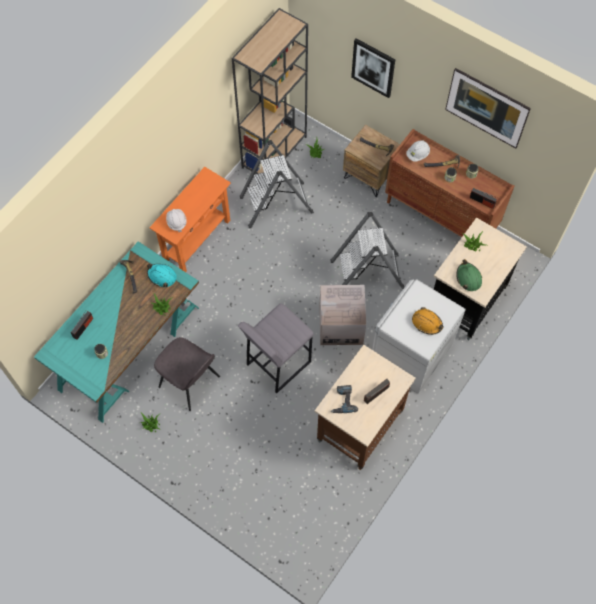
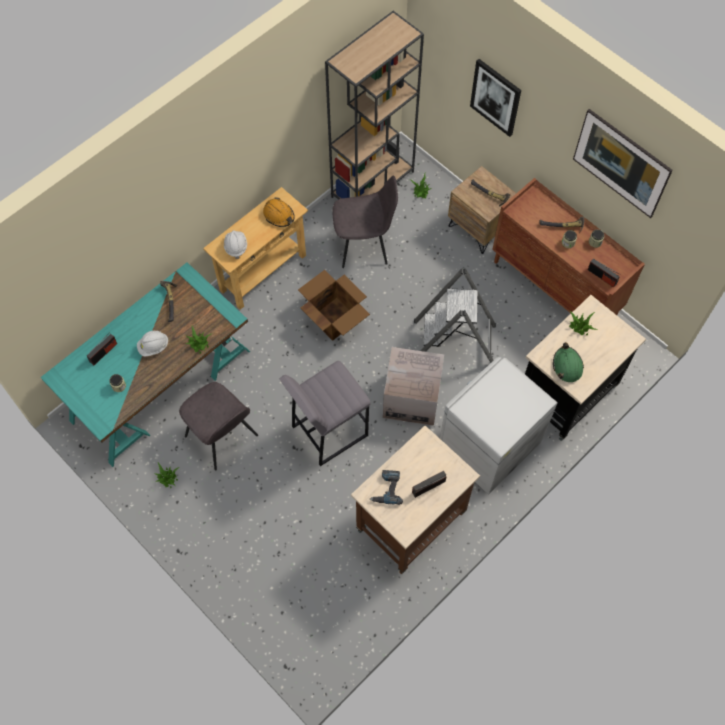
camera: 10 degrees right, 0 degrees up
(162, 276) = (206, 307): turquoise hard hat -> none
(197, 240) = (263, 272): orange console table -> beige console table
(264, 269) = (334, 318): none -> cardboard box
(277, 204) = (364, 244): grey step ladder -> grey chair
(417, 154) = (534, 209): white hard hat -> white hard hat (153, 347)
(427, 323) = (507, 412): orange hard hat -> orange hard hat (279, 215)

